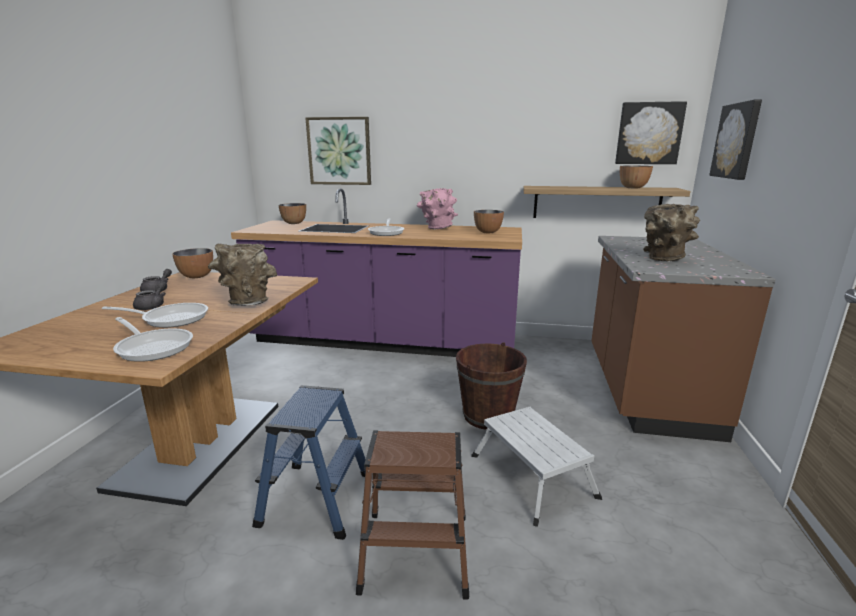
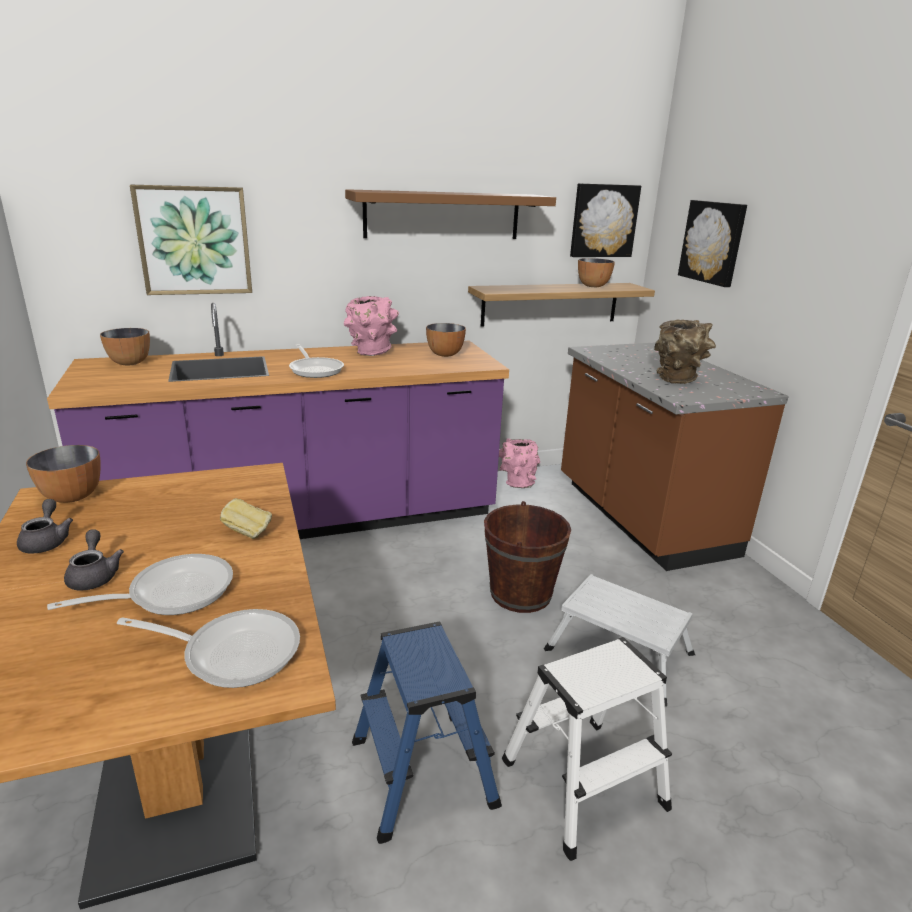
camera: 30 degrees left, 5 degrees up
(246, 303) = (248, 533): brown vase -> bread
(415, 550) = (583, 783): brown step ladder -> white step ladder
(504, 132) = (442, 215): none -> brown shelf
(553, 347) = (516, 484): none -> pink vase

